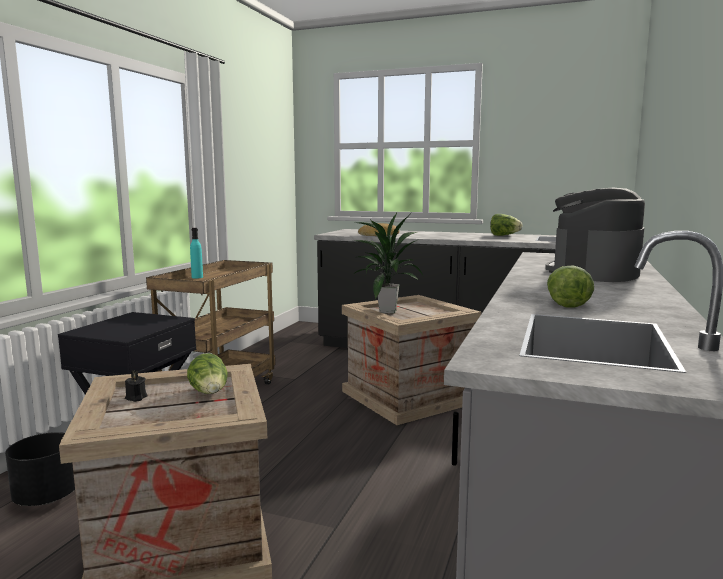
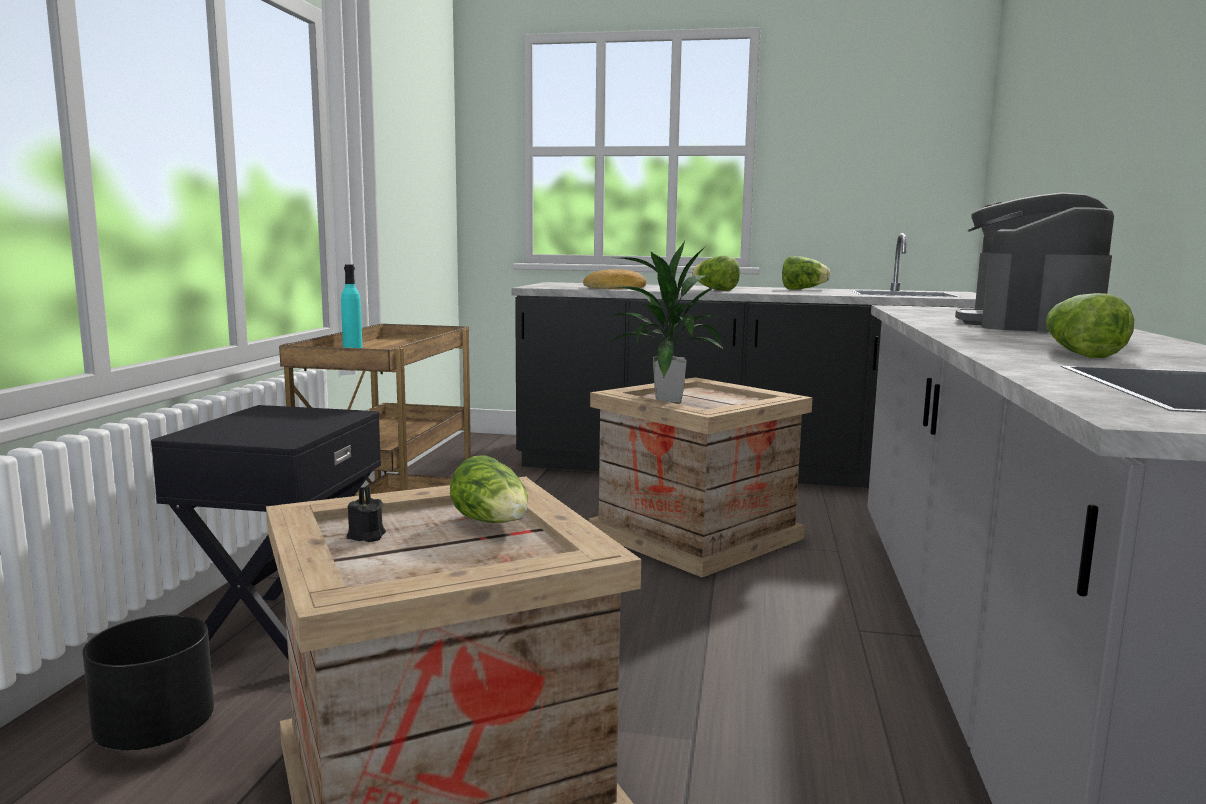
camera: 10 degrees left, 0 degrees up
(442, 236) = (715, 290): none -> lettuce

